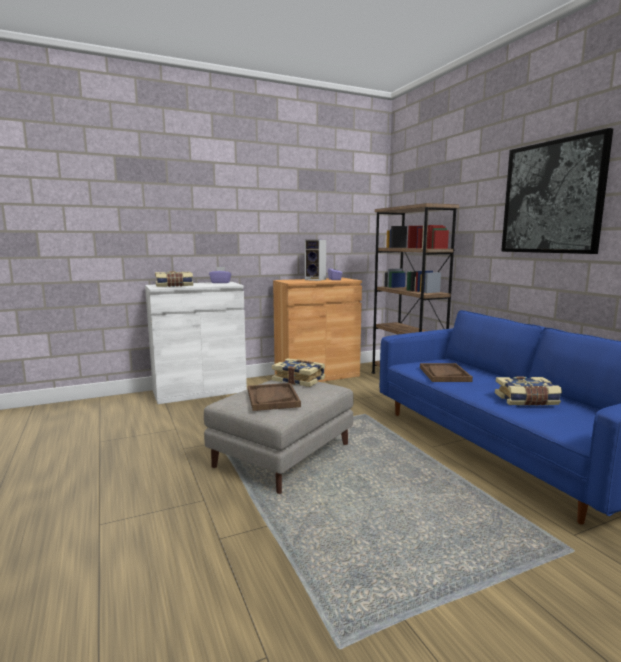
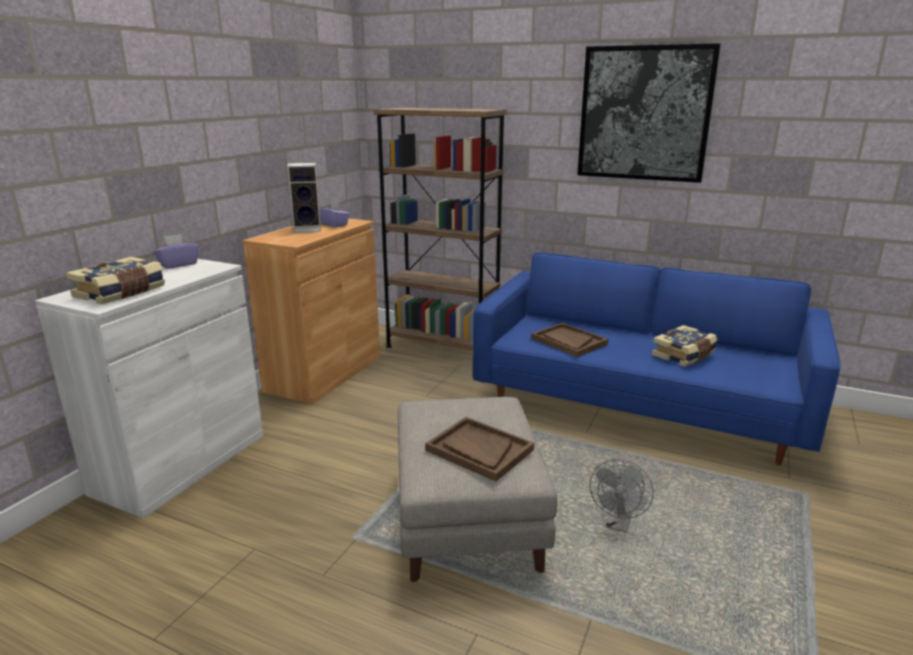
camera: 40 degrees left, 10 degrees up
(299, 380) = (450, 405): book -> none
(366, 496) = (618, 525): none -> grey fan

